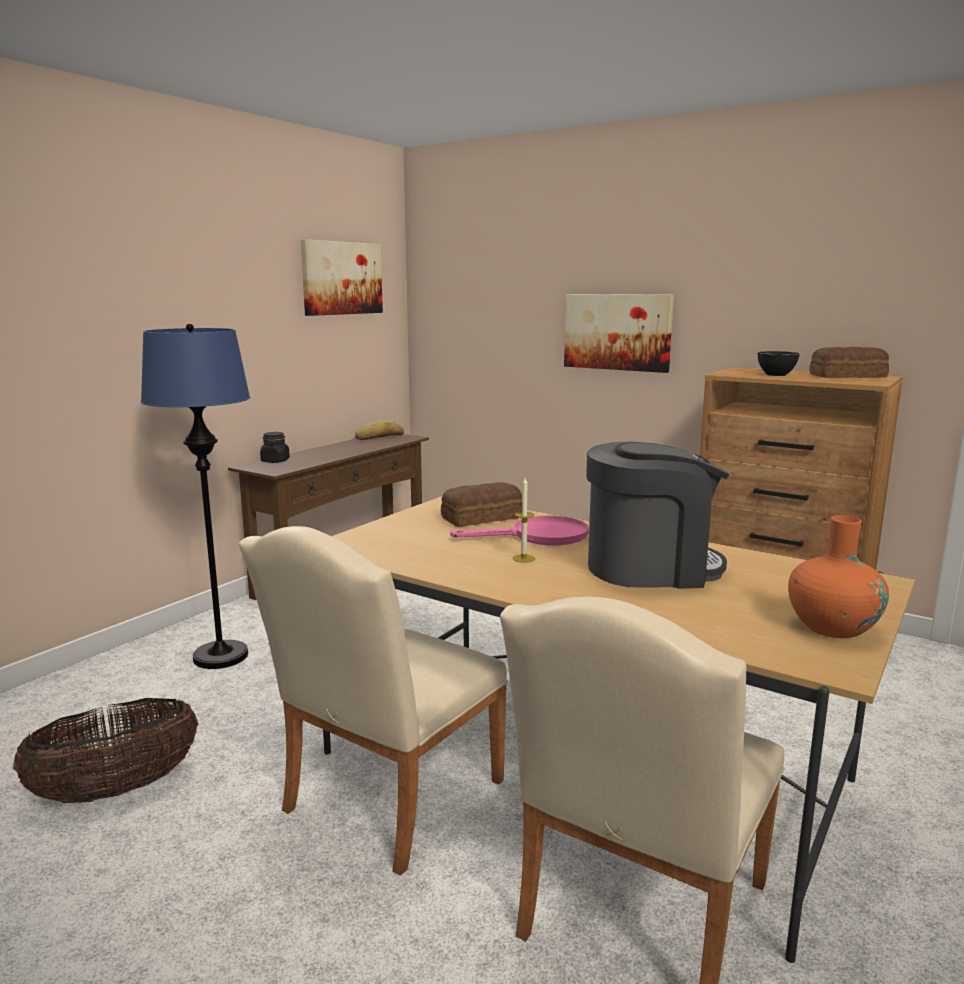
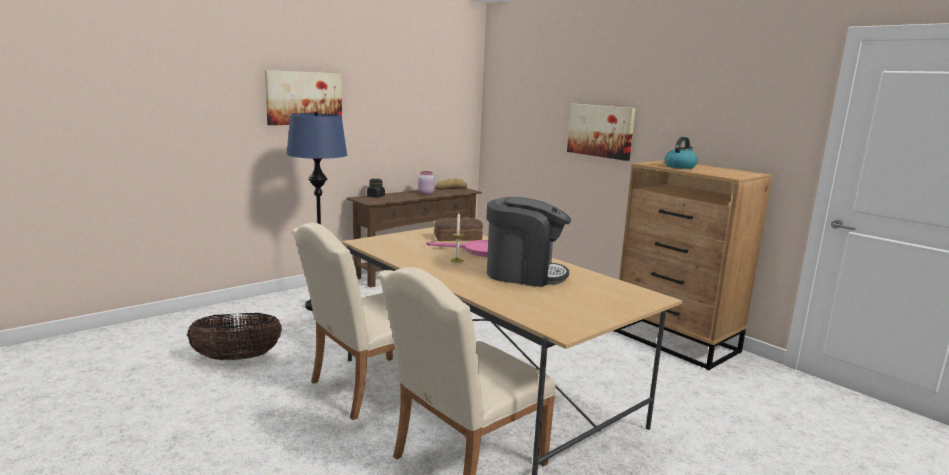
camera: 15 degrees right, 0 degrees up
(341, 278) = (433, 86): picture -> picture (304, 98)
(349, 448) = (425, 193): none -> pink jar
(776, 375) = (680, 167): black bowl -> kettle
(832, 627) = (590, 314): orange vase -> none
(849, 376) = (729, 171): bread -> none

